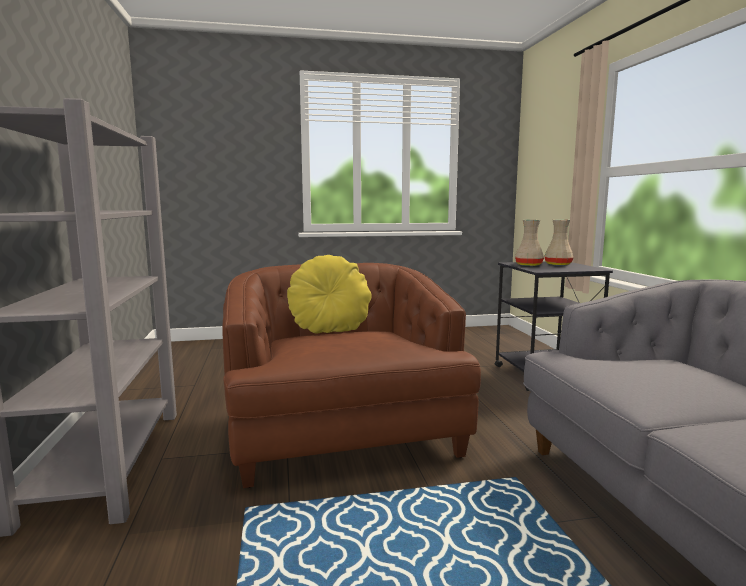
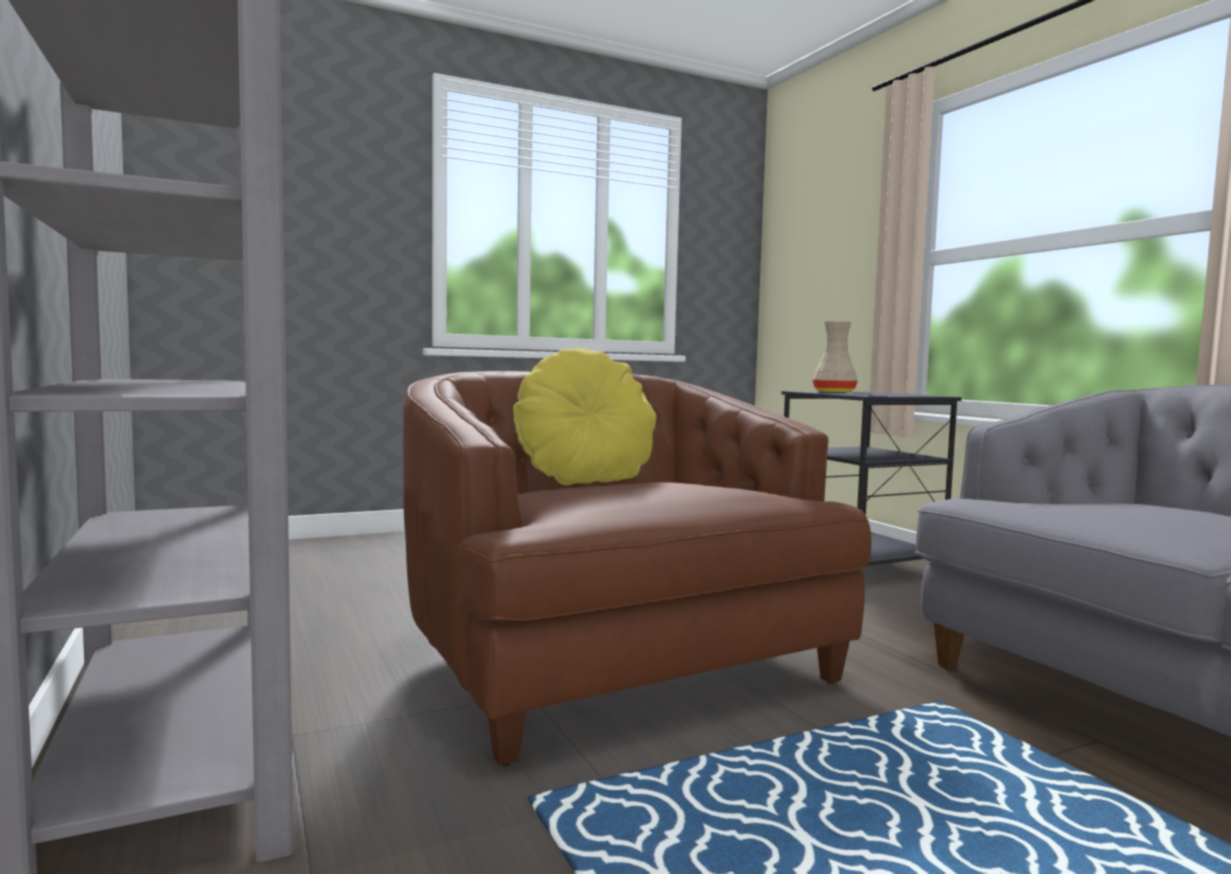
camera: 15 degrees left, 5 degrees down
(558, 264) = (873, 393): beige vase -> none

